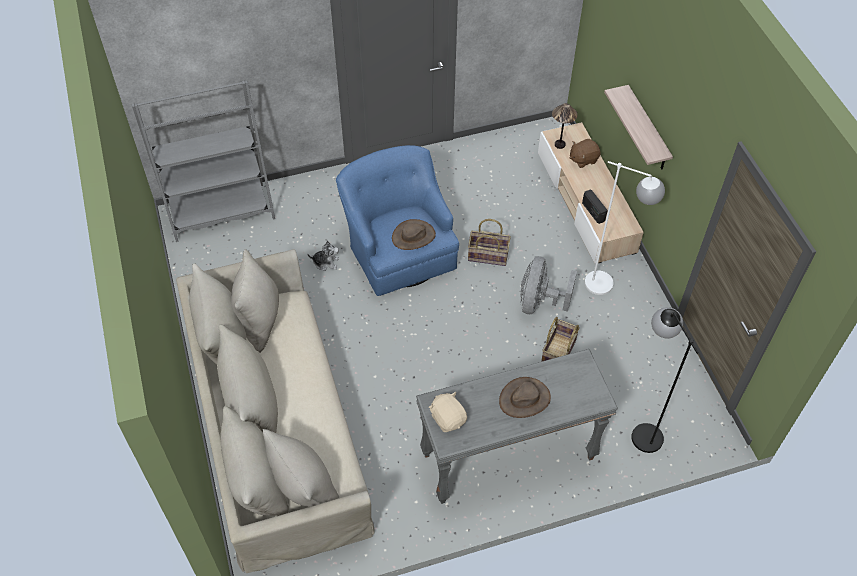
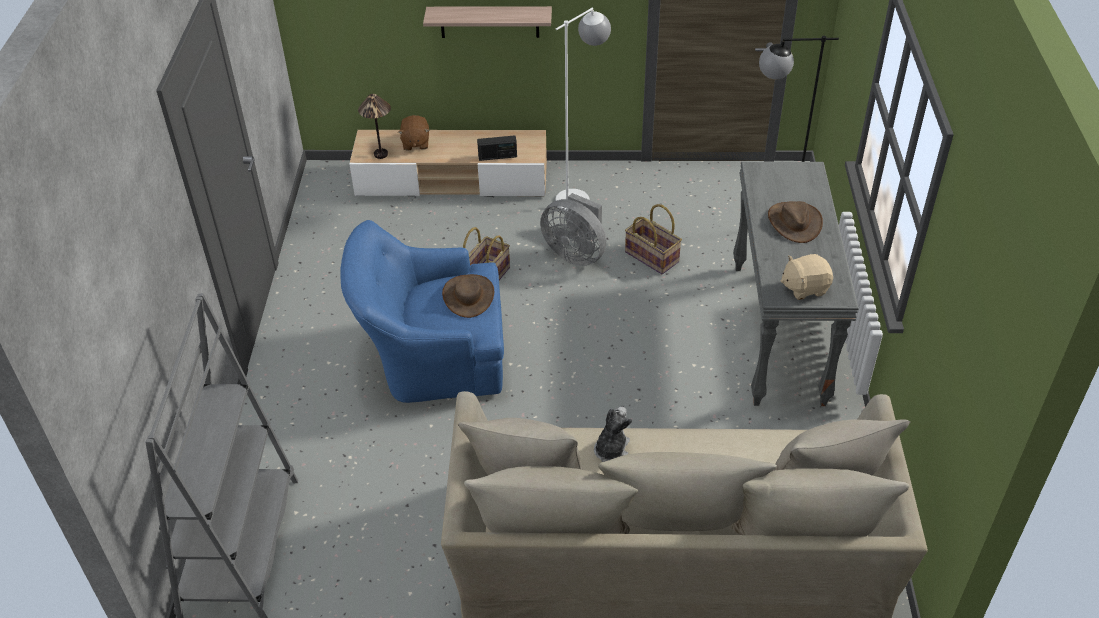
camera: 70 degrees left, 10 degrees down
(326, 262) = (412, 438): plush toy -> plush toy (611, 450)

